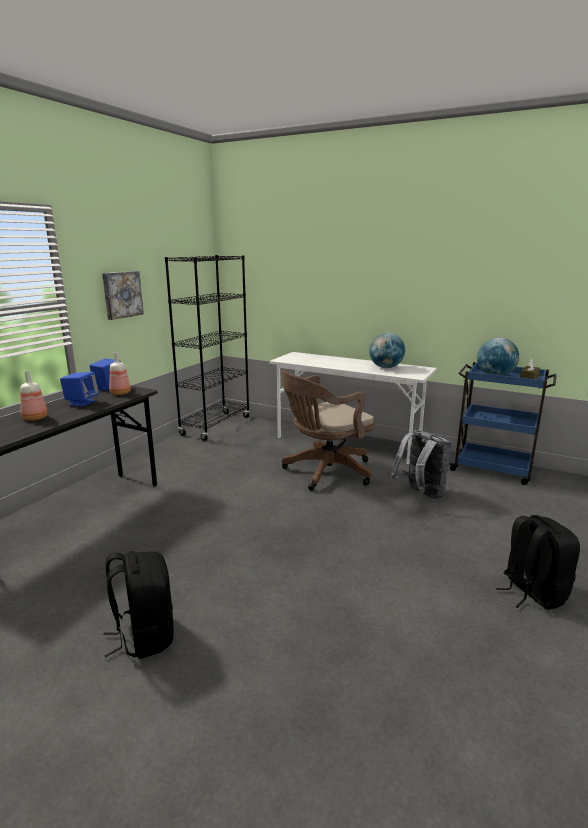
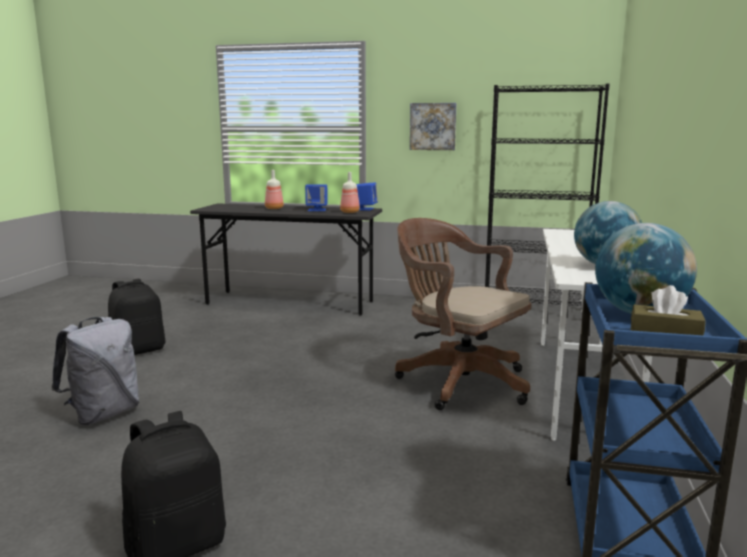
camera: 75 degrees right, 5 degrees down
(420, 494) = (440, 452): grey backpack -> grey backpack (103, 414)

